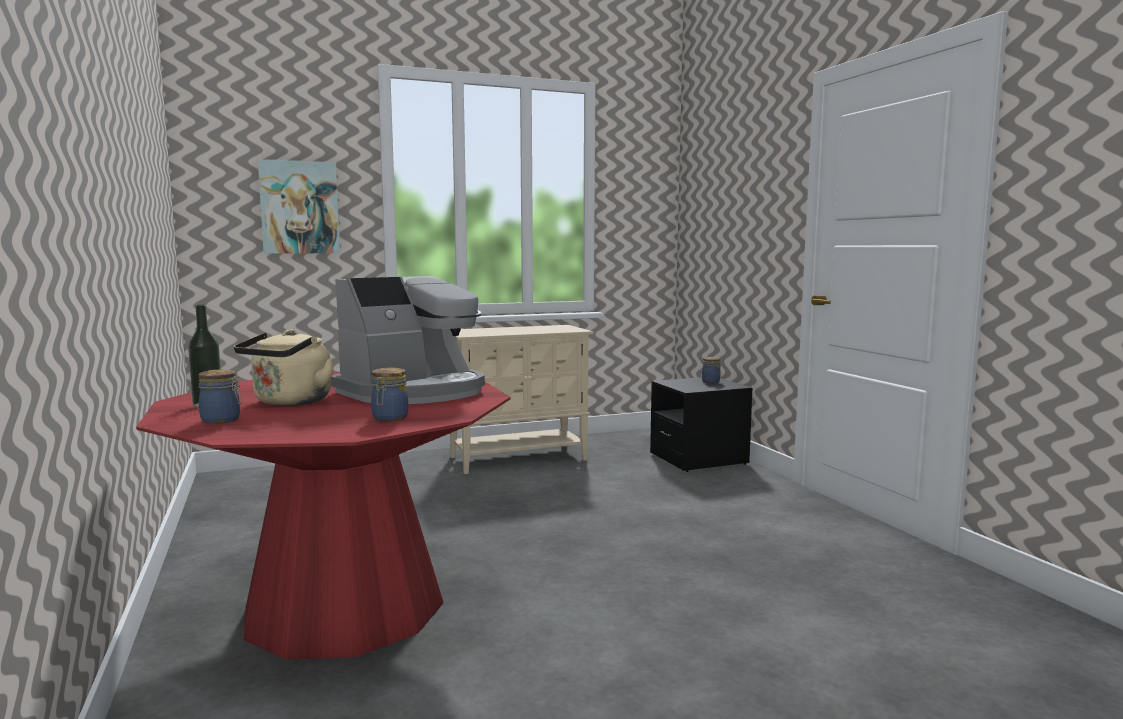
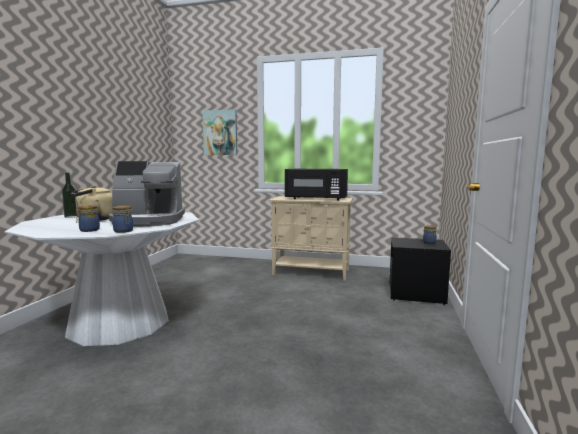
camera: 35 degrees right, 0 degrees up
(222, 420) = (46, 223): jar -> jar (124, 231)
(345, 606) = (119, 322): red dining table -> white dining table
(527, 330) = (315, 199): none -> black microwave

